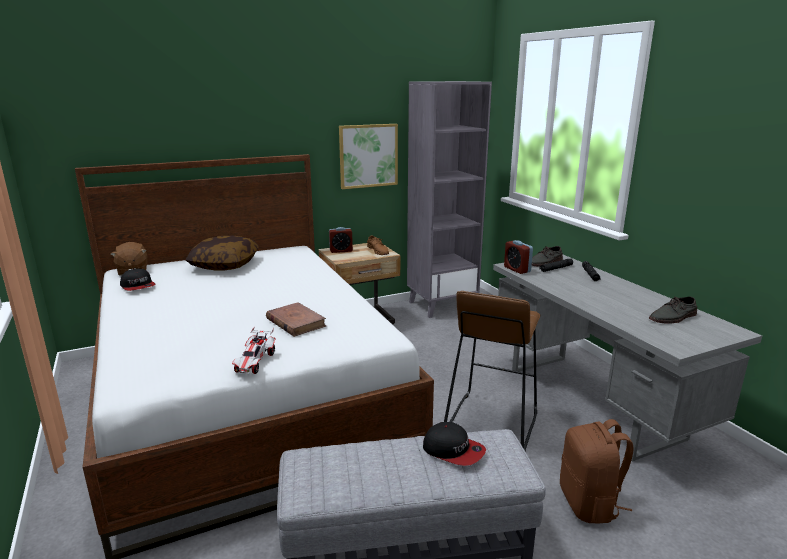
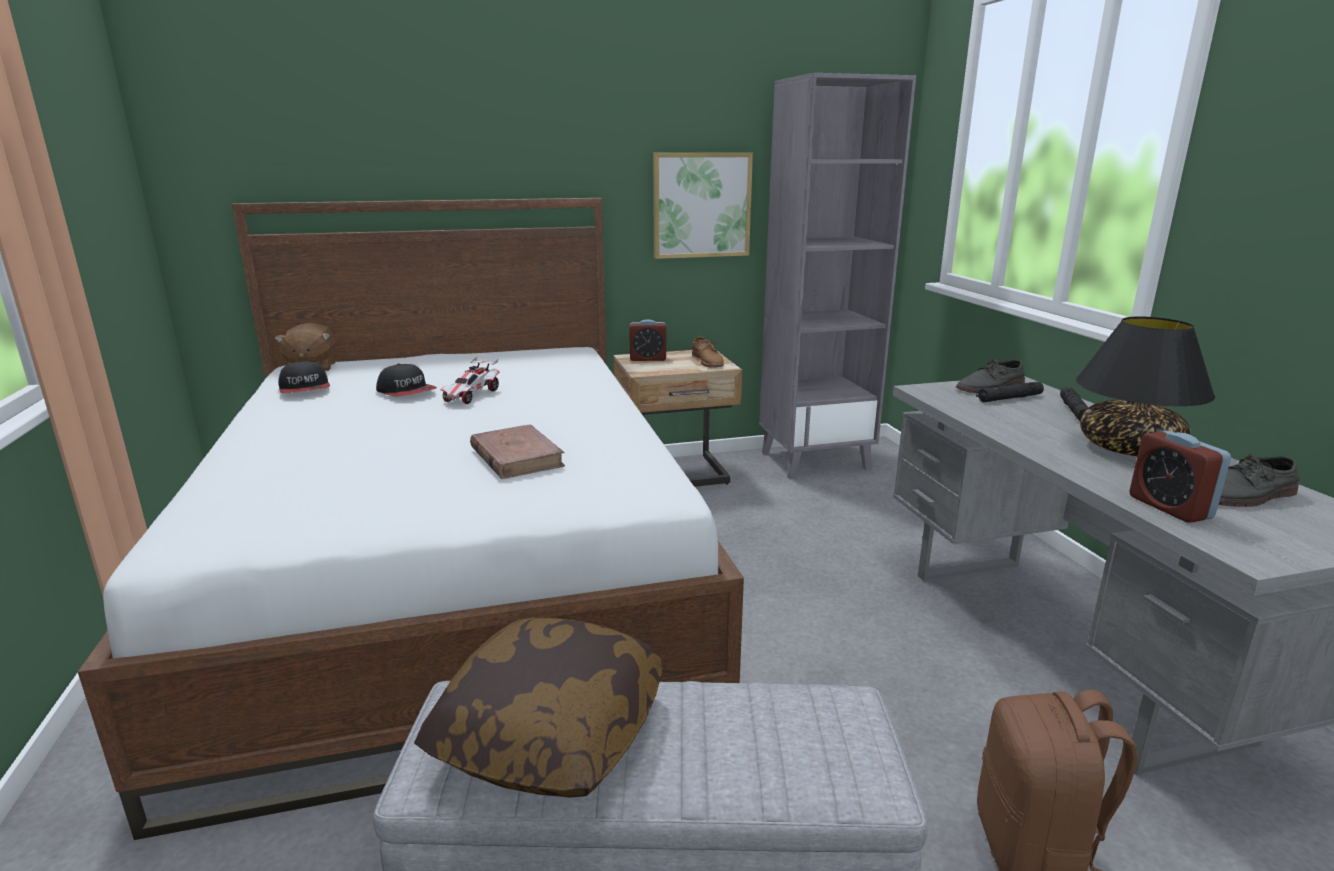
camera: 10 degrees right, 0 degrees up
(224, 264) = (451, 366): pillow -> pillow (550, 732)
(255, 362) = (414, 517): toy car -> toy car (471, 395)
(453, 450) = (747, 719): cap -> cap (407, 392)
(490, 423) = (861, 667): brown stool -> none
(517, 269) = (935, 396): alarm clock -> alarm clock (1169, 507)
(619, 295) = (1129, 448): none -> black table lamp

